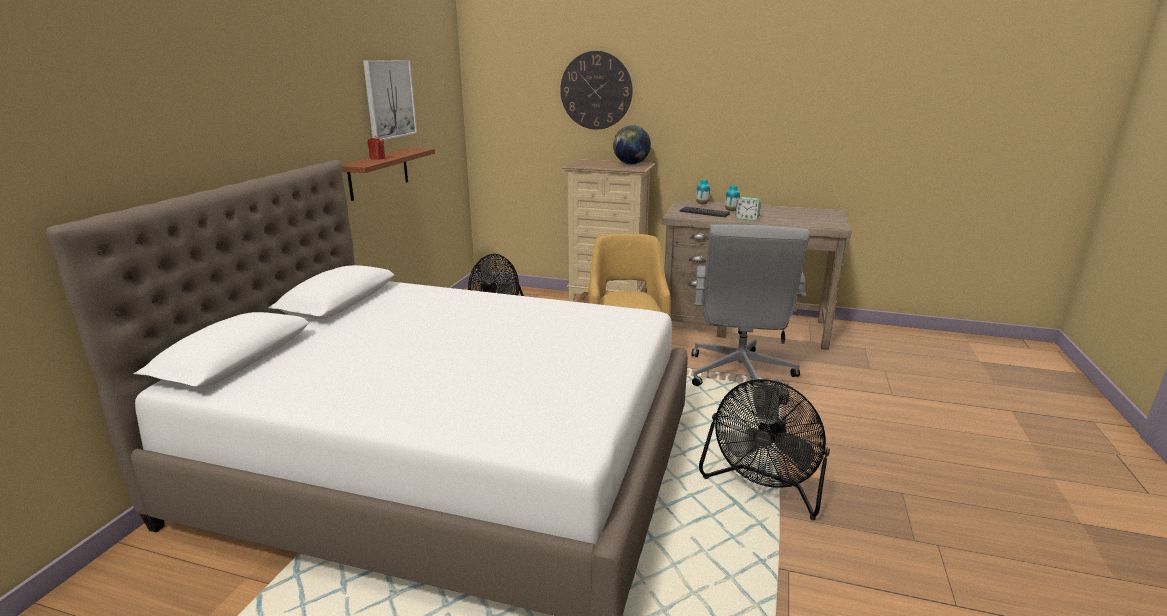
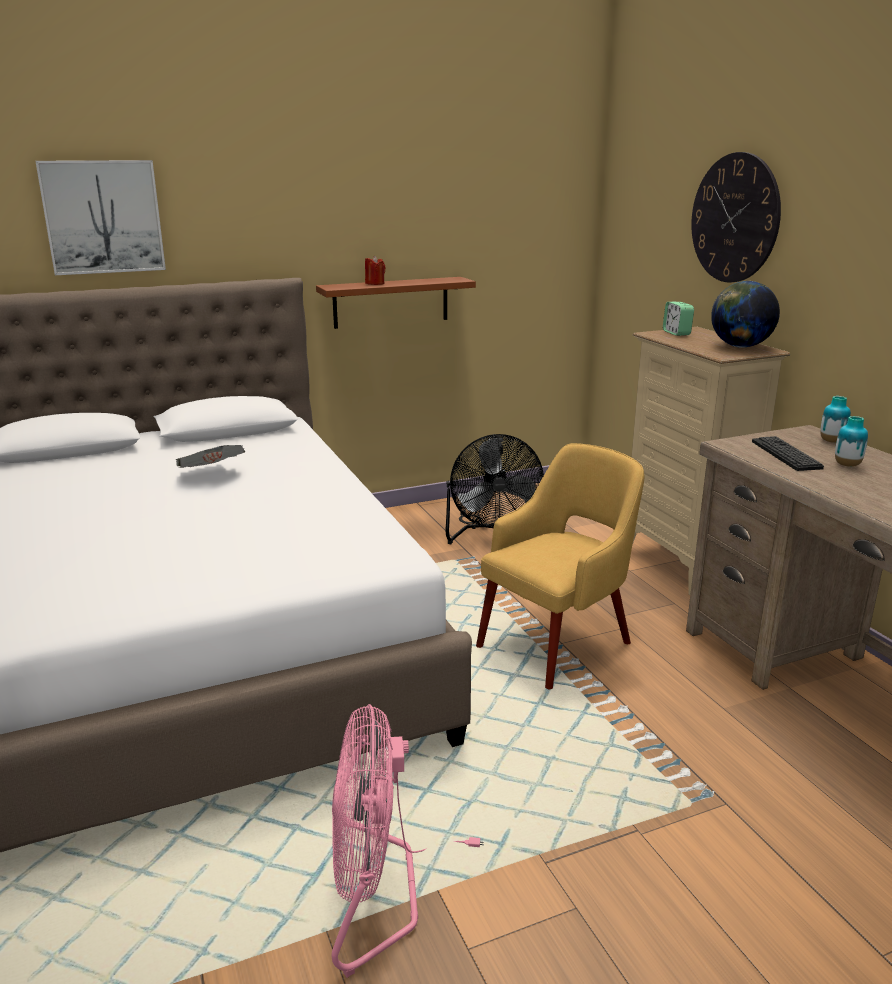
camera: 50 degrees right, 0 degrees up
(389, 99) = (428, 213): picture -> picture (103, 217)
(419, 325) = (212, 475): none -> newspaper
(740, 372) = (674, 745): grey office chair -> none
(747, 218) = (830, 484): alarm clock -> alarm clock (676, 333)
(760, 484) = (385, 883): black fan -> pink fan

